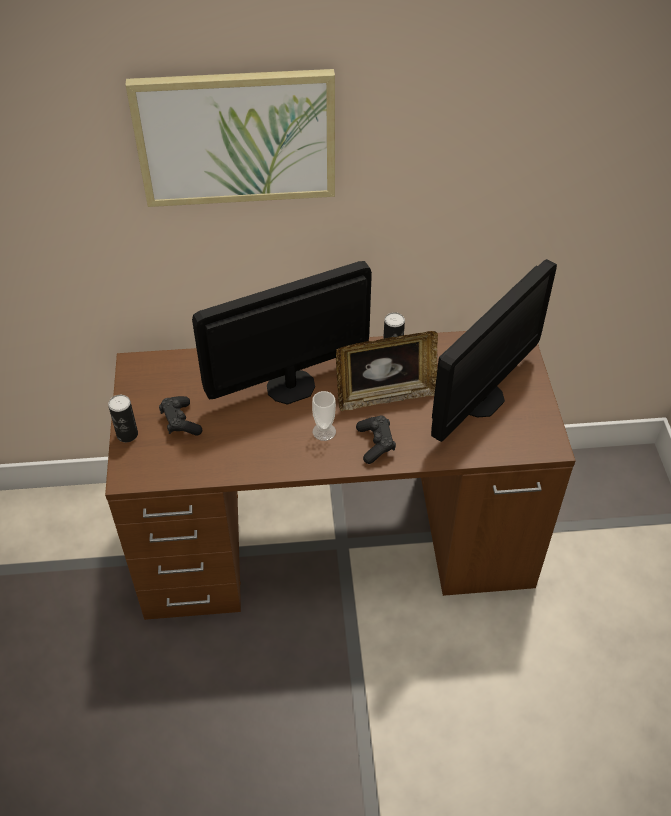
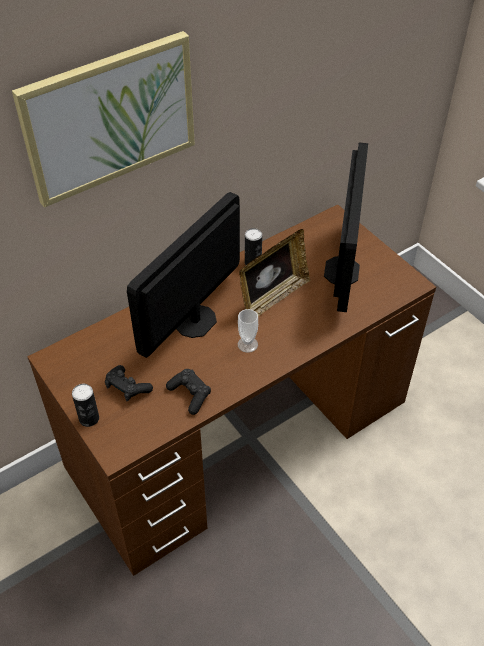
camera: 30 degrees left, 0 degrees up
(375, 444) = (293, 336): black game controller -> black game controller (190, 395)

